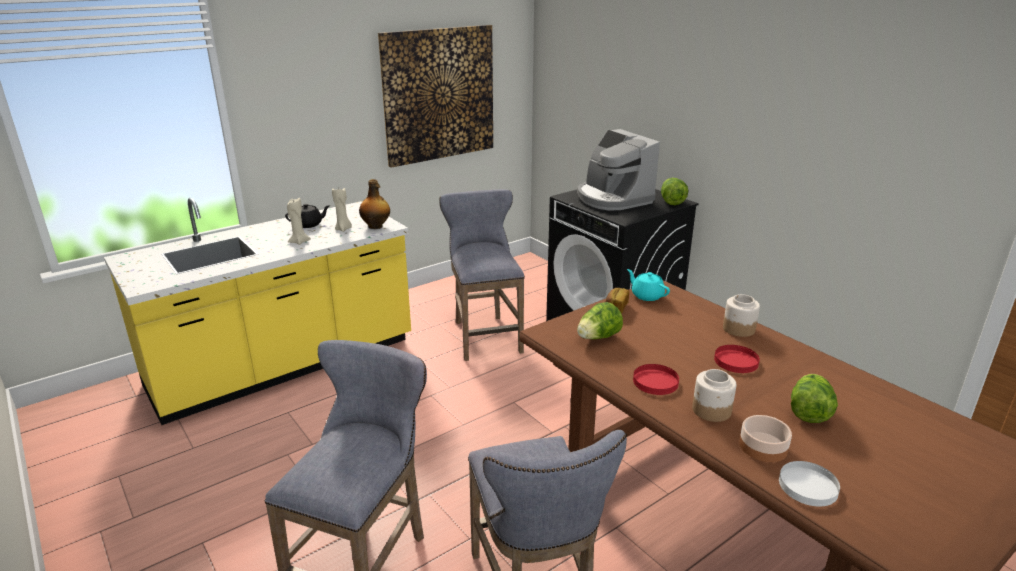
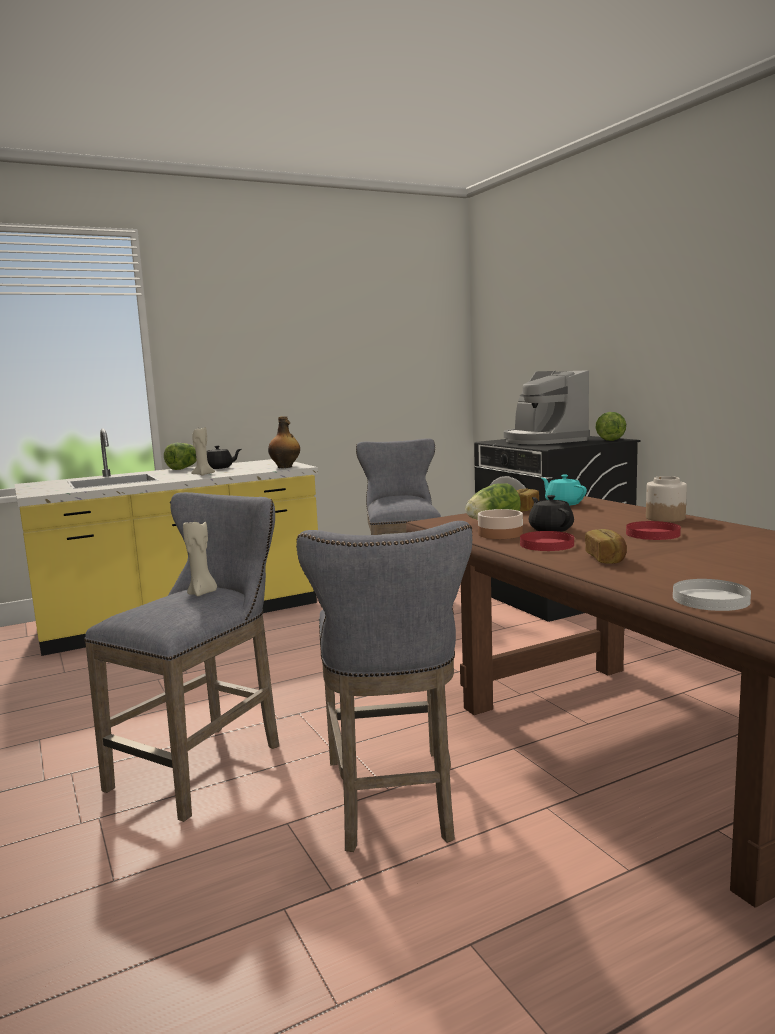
camera: 10 degrees right, 15 degrees down
(343, 229) = (252, 468): beige candle -> beige candle (202, 593)
(439, 94) = (368, 362): picture -> none
(650, 350) = (550, 529): none -> black teapot
(711, 410) = (606, 559): jar -> bread
(763, 447) = (661, 578): bowl -> bowl (499, 534)
(808, 412) = (732, 559): lettuce -> lettuce (184, 468)

